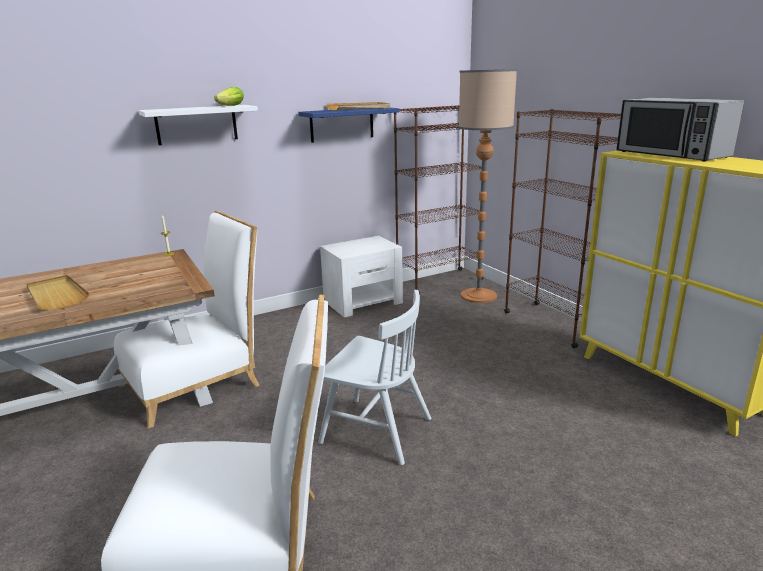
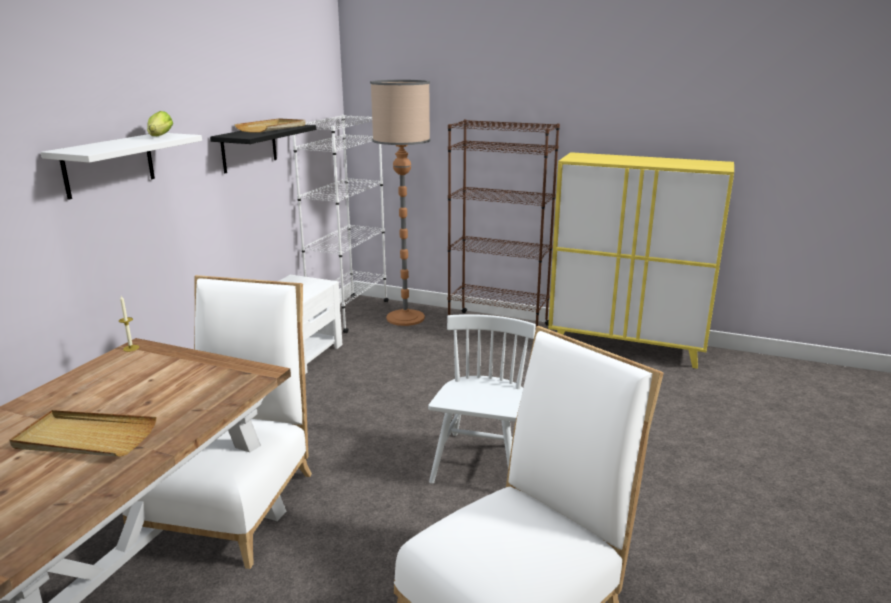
camera: 40 degrees left, 0 degrees up
(342, 124) = (249, 147): blue shelf -> black shelf
(375, 430) = (481, 463): white chair -> white chair turned 60 degrees counterclockwise
(439, 282) = (349, 314): brown bookcase -> white bookcase
(671, 154) = (609, 158): microwave -> none

